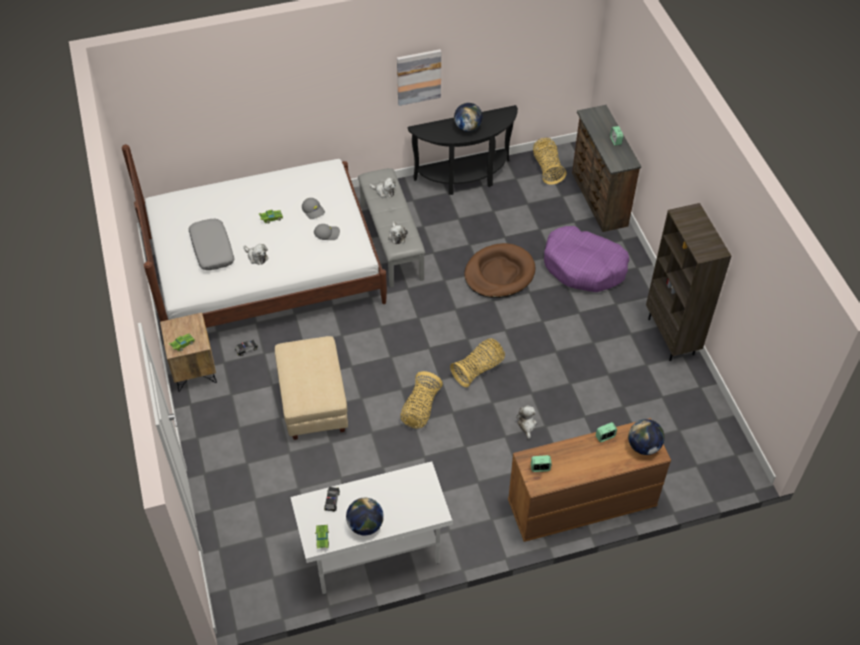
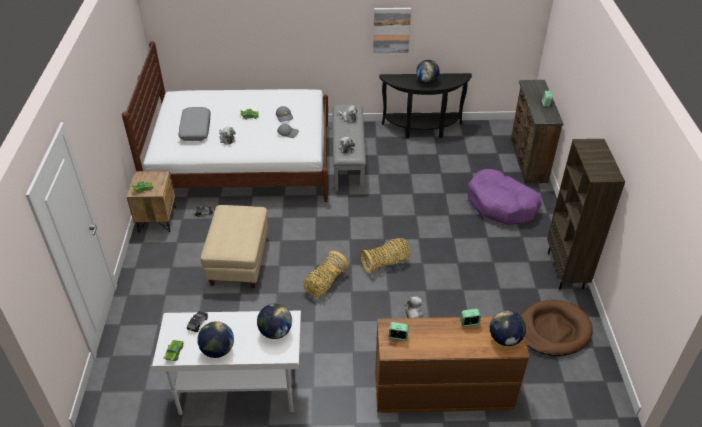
camera: 15 degrees right, 10 degrees down
(416, 491) = (275, 332): none -> globe
(499, 273) = (427, 197): brown dog bed -> brown dog bed (553, 330)
(547, 168) = (491, 133): basket -> none

